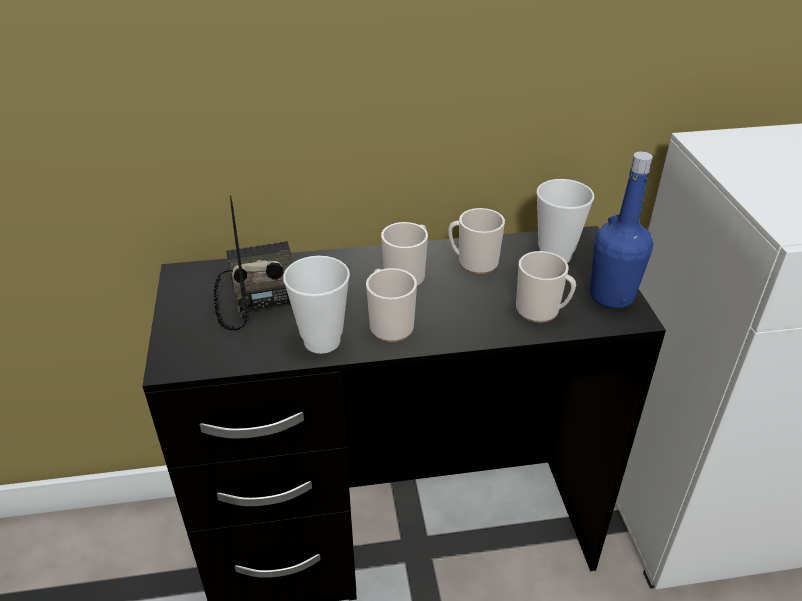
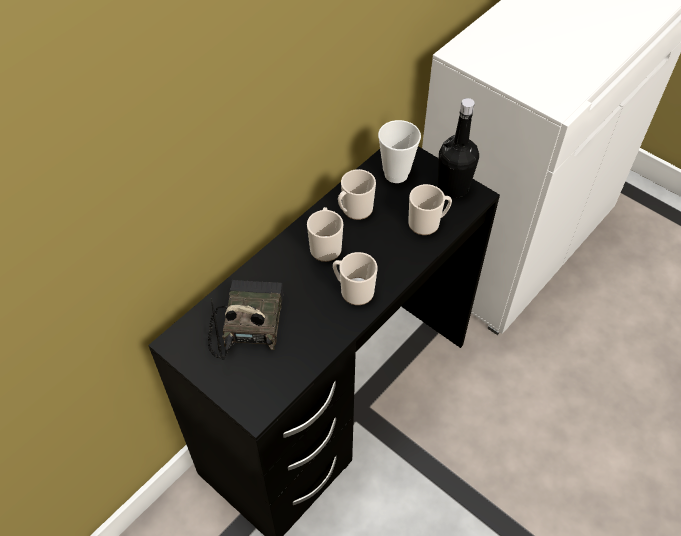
camera: 40 degrees left, 15 degrees up
(257, 294) = (247, 323): radio -> radio turned 60 degrees clockwise
(322, 341) = (328, 329): cup -> none
(611, 295) = (453, 187): blue bottle -> black bottle

